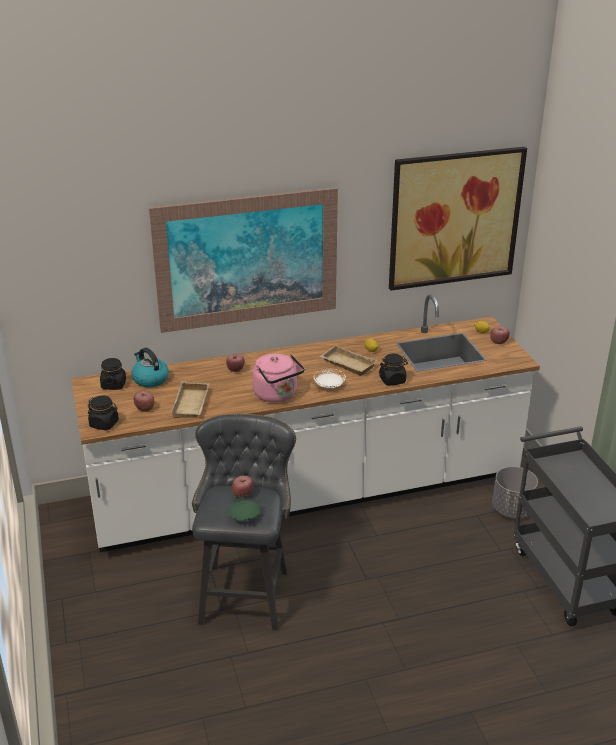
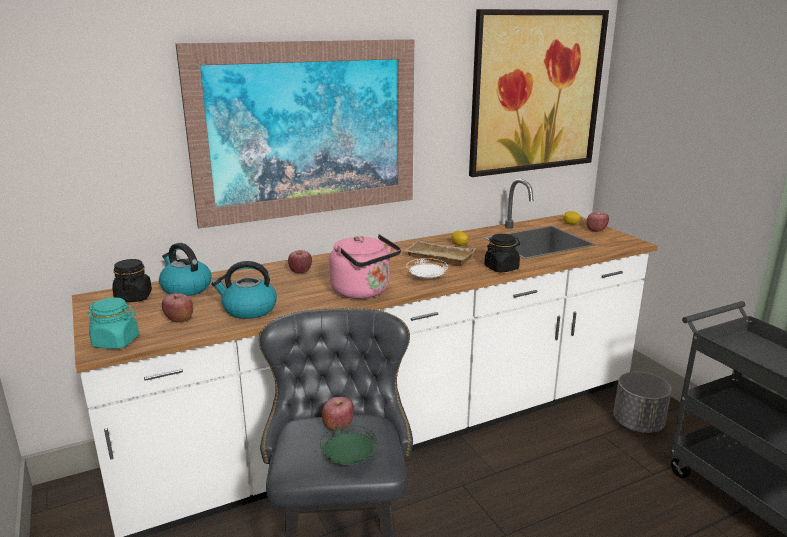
camera: 10 degrees left, 10 degrees down
(104, 424) = (116, 342): black jar -> turquoise jar
(192, 404) = (248, 310): beige tray -> kettle

